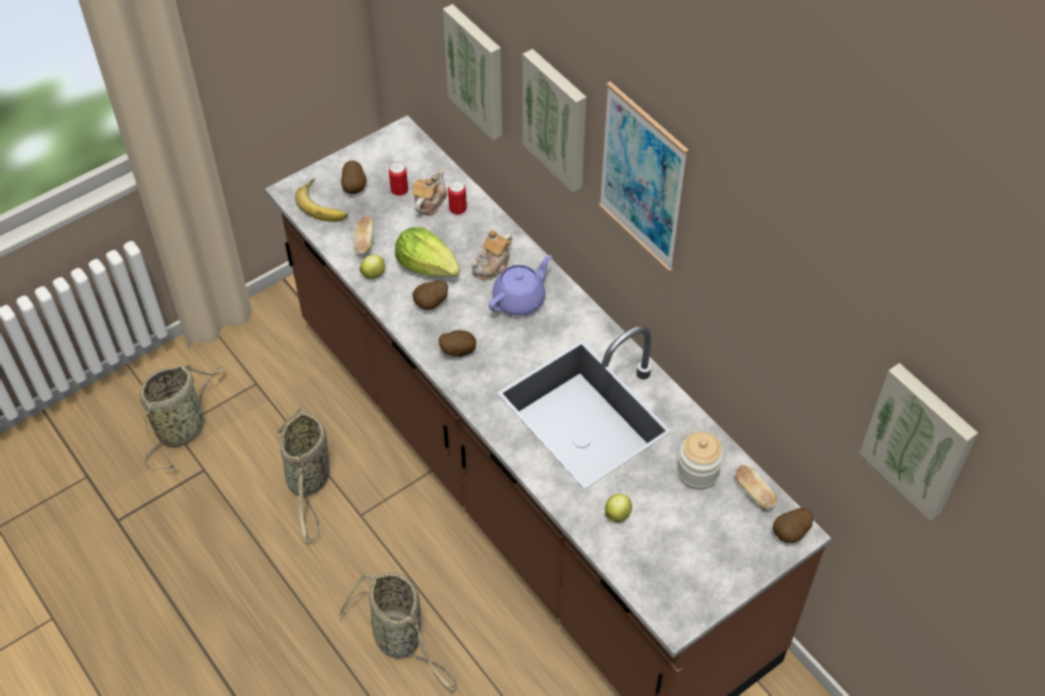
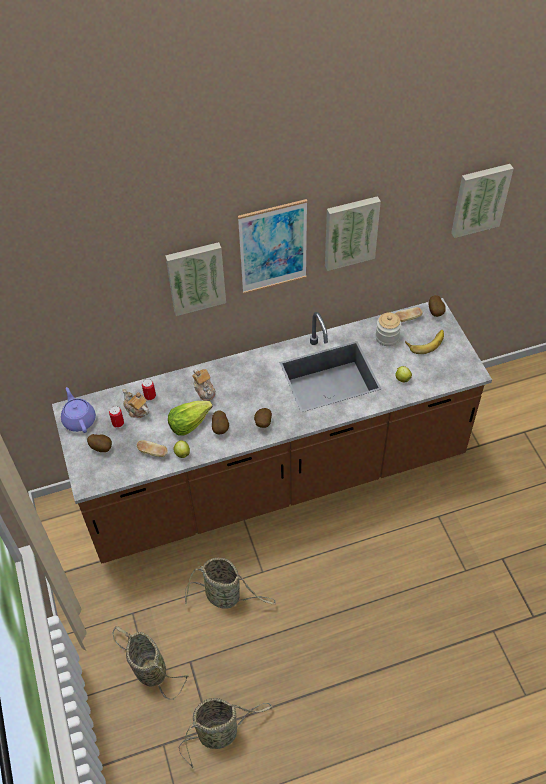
camera: 70 degrees left, 0 degrees up
(324, 204) = (108, 468): banana -> banana (425, 342)
(400, 639) = (356, 570): basket -> basket (220, 732)
(477, 71) = (113, 314): picture -> picture (350, 232)
(520, 299) = (236, 383): purple teapot -> purple teapot (79, 419)

